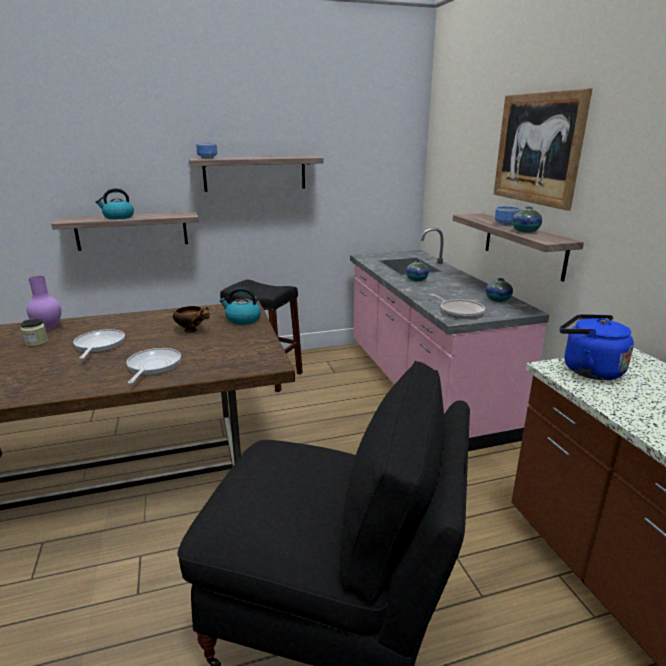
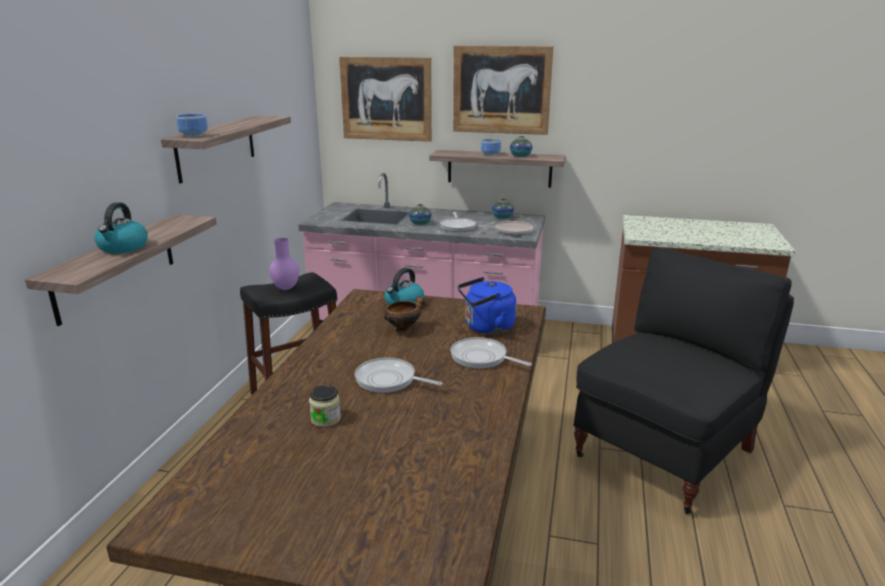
camera: 60 degrees left, 0 degrees up
(48, 328) = (278, 409): purple vase -> purple vase (286, 288)
(433, 291) = (458, 226): none -> frying pan
(460, 155) = (386, 99): none -> picture
(588, 370) = (646, 231): blue kettle -> blue kettle (486, 328)

